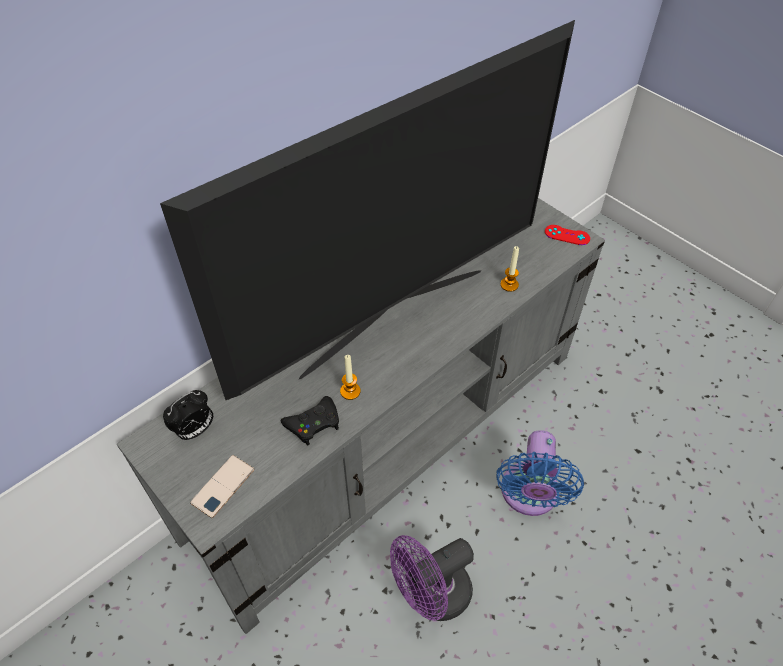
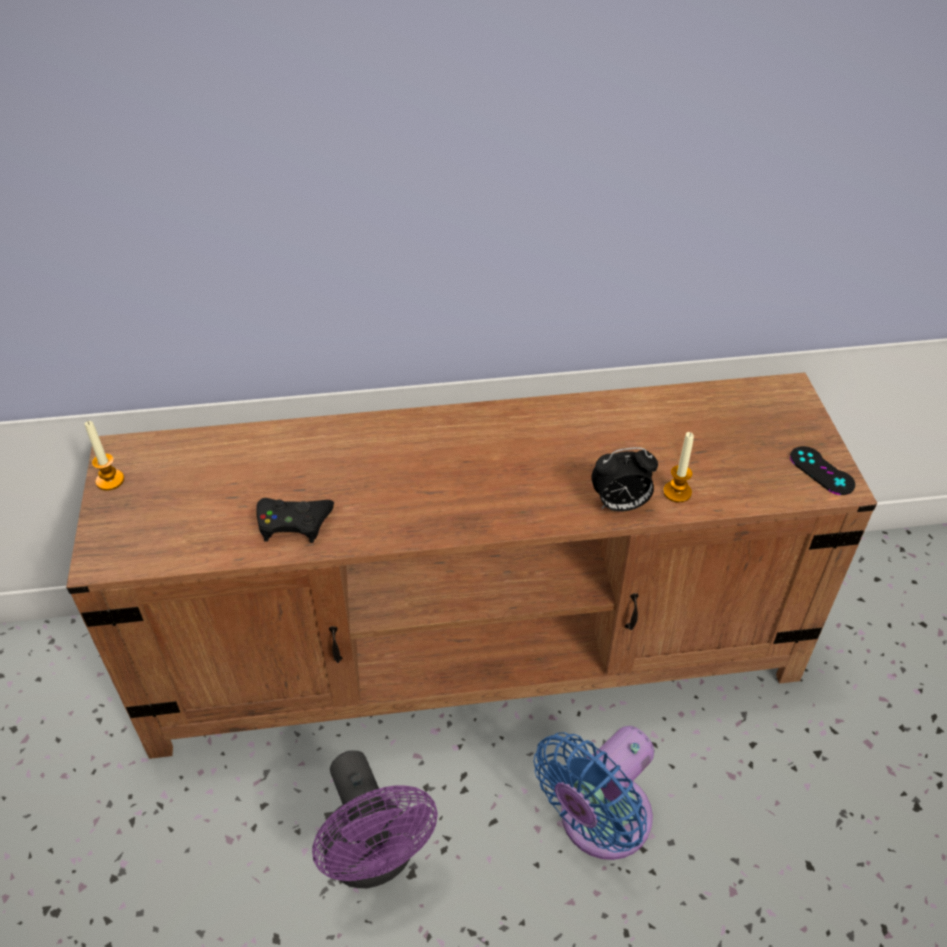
camera: 35 degrees right, 5 degrees down
(195, 430) = (173, 463): alarm clock -> alarm clock (620, 505)
(223, 486) = (146, 533): phone -> none
(350, 391) = (364, 511): candle -> candle (110, 480)
(390, 441) = (475, 649): grey tv stand -> brown tv stand
(393, 319) = (489, 459): television -> none
(431, 596) = (375, 859): purple fan -> purple fan turned 120 degrees counterclockwise
(567, 235) = (821, 471): red game controller -> black game controller

